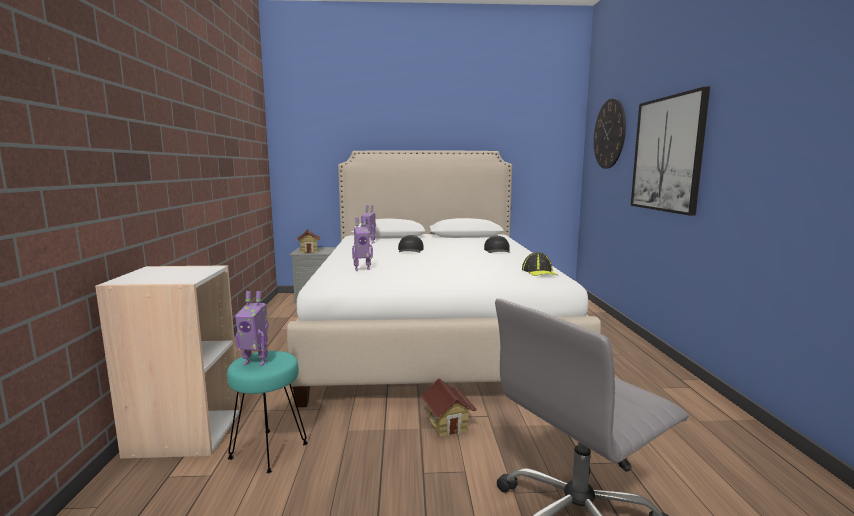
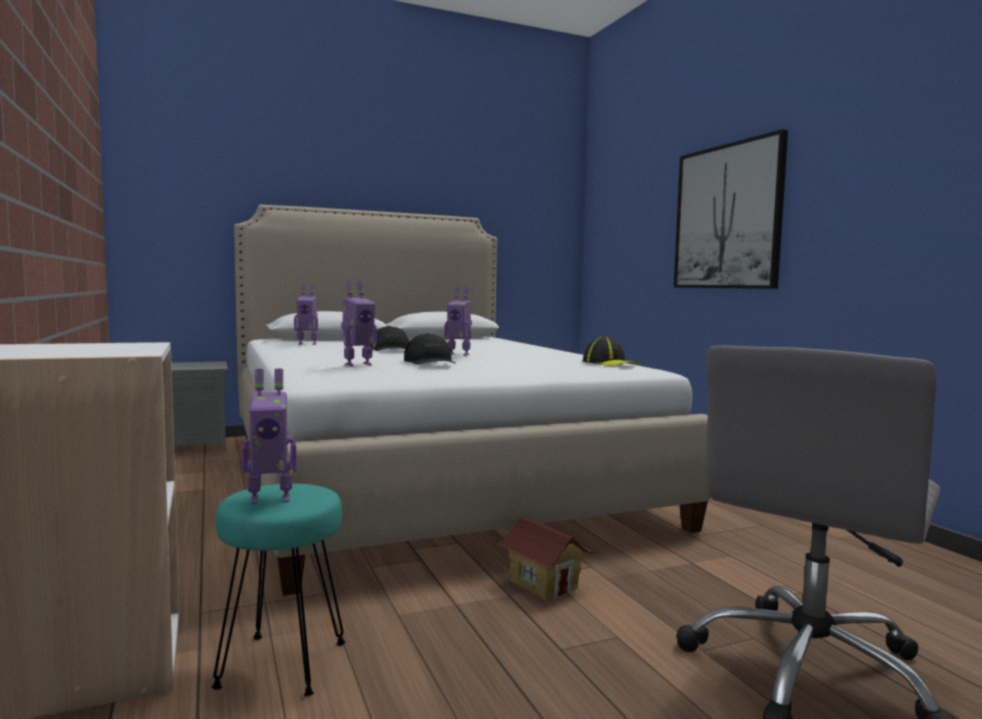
camera: 20 degrees left, 5 degrees down
(309, 251) = (185, 366): toy house -> none
(446, 257) = (459, 354): none -> toy robot
(497, 250) = (515, 348): black cap -> black cap (430, 361)
(609, 134) = (629, 199): wall clock -> none

